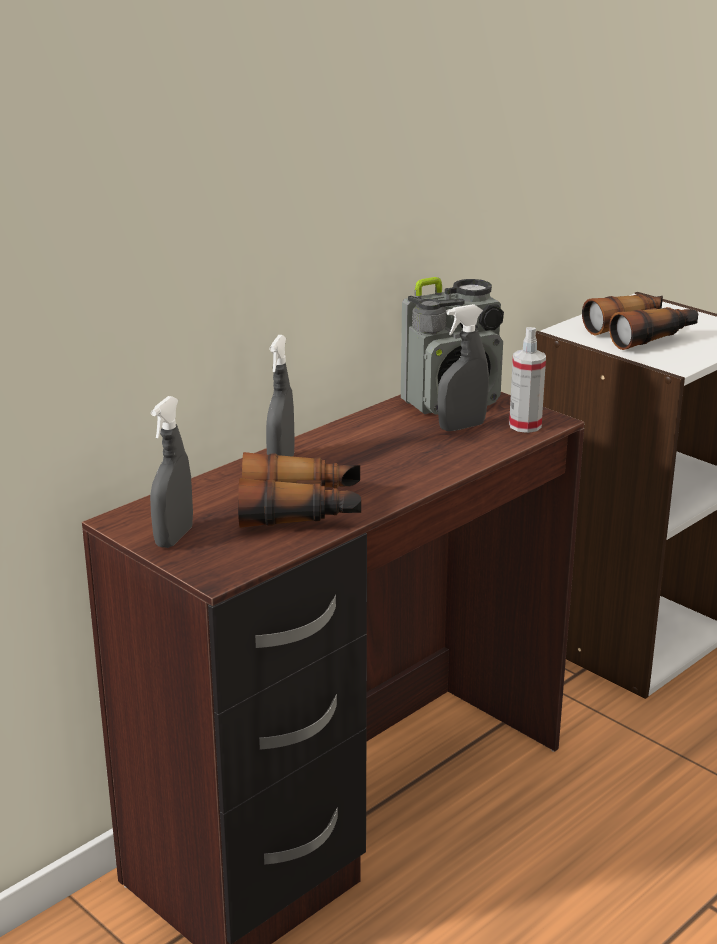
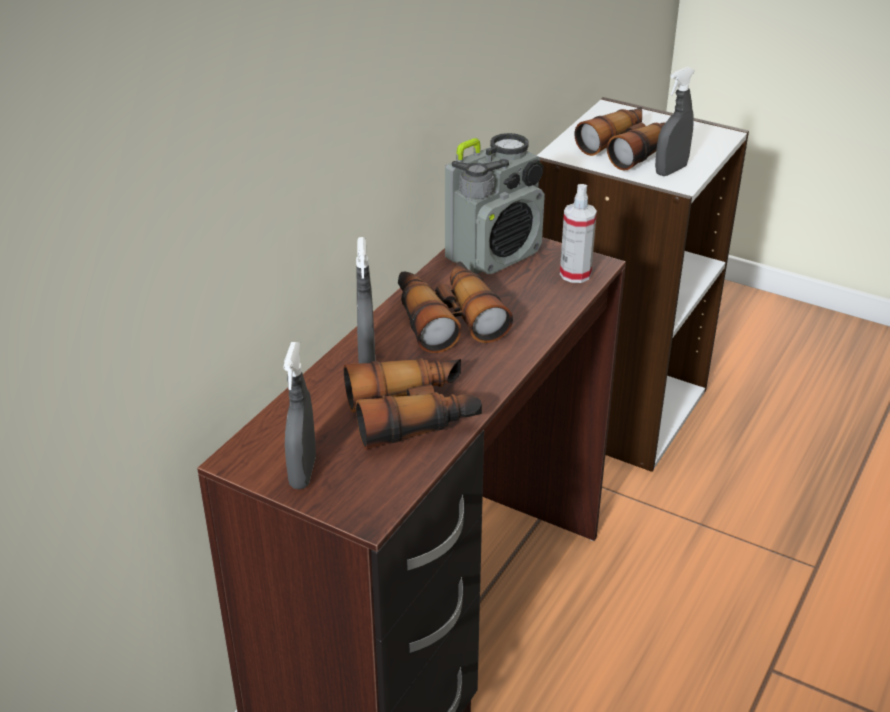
camera: 15 degrees left, 10 degrees up
(377, 443) = (447, 318): none -> binoculars
(461, 427) = (517, 284): grey spray bottle -> grey spray bottle (670, 170)

